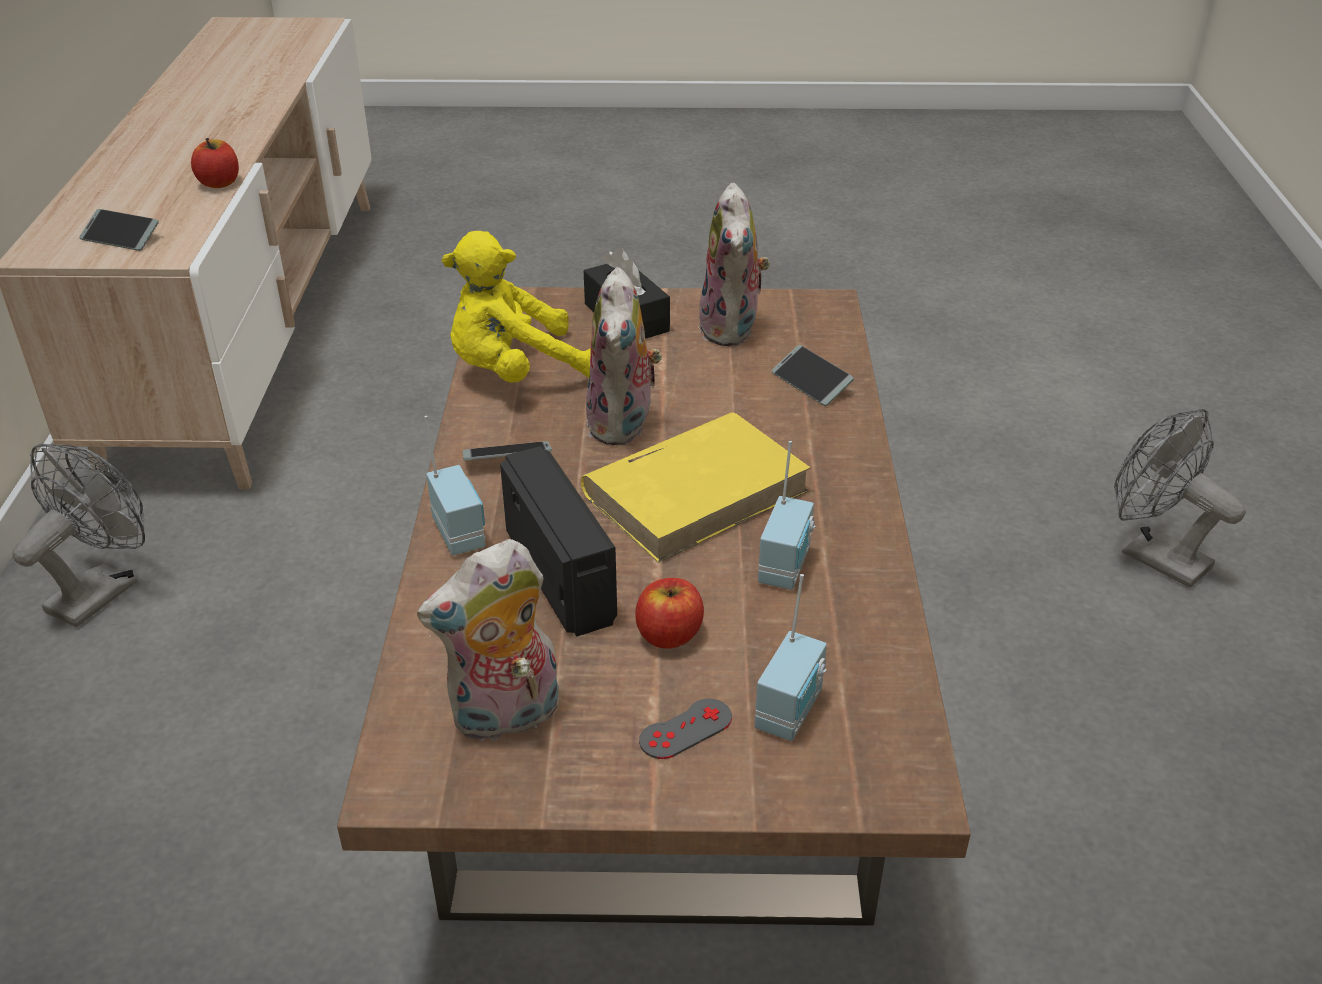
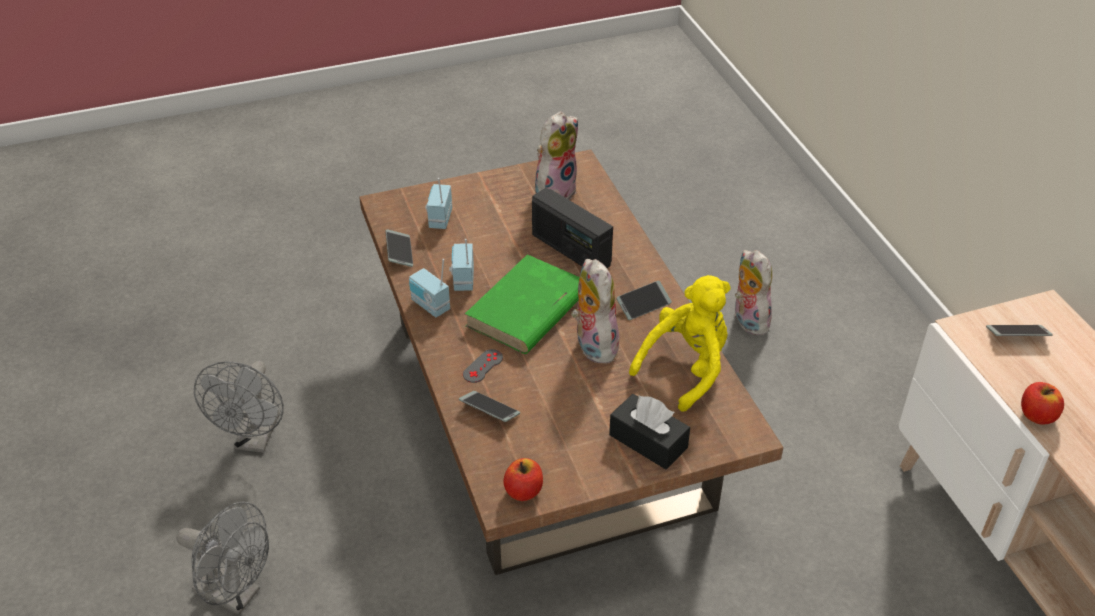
camera: 160 degrees right, 5 degrees up
(102, 589) = (901, 373): grey fan -> grey fan (255, 439)
(461, 533) = (634, 258): radio -> radio (429, 306)
(668, 635) = (505, 236): apple -> apple (523, 491)
(685, 729) = (480, 203): grey game controller -> grey game controller (483, 366)
(696, 491) = (527, 310): yellow book -> green book
(732, 329) = (564, 450): plush toy -> plush toy (747, 320)
(895, 651) = (399, 252): none -> phone

